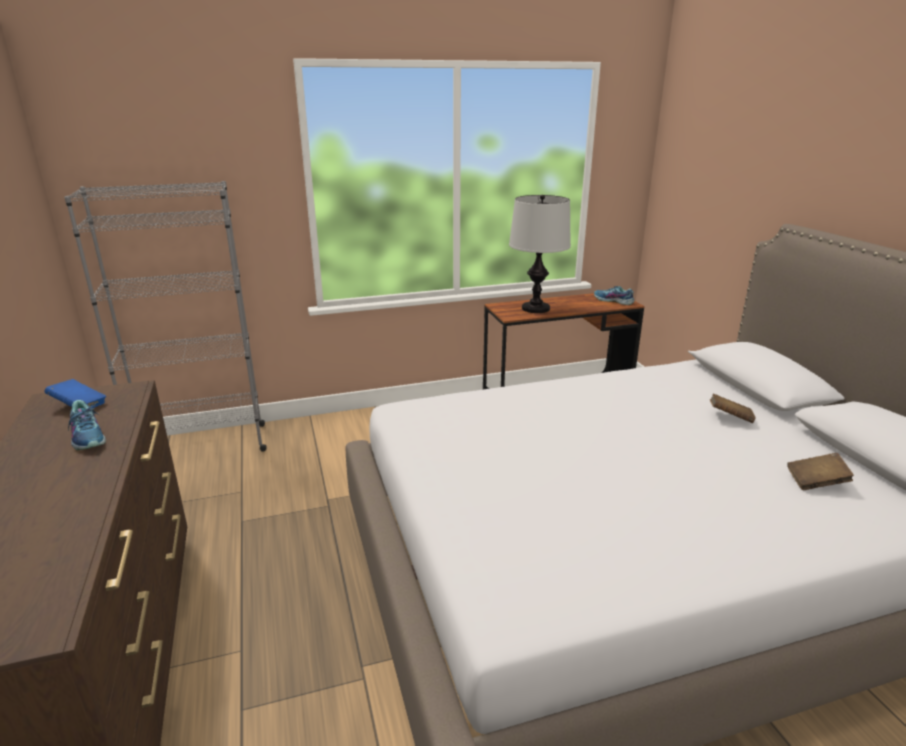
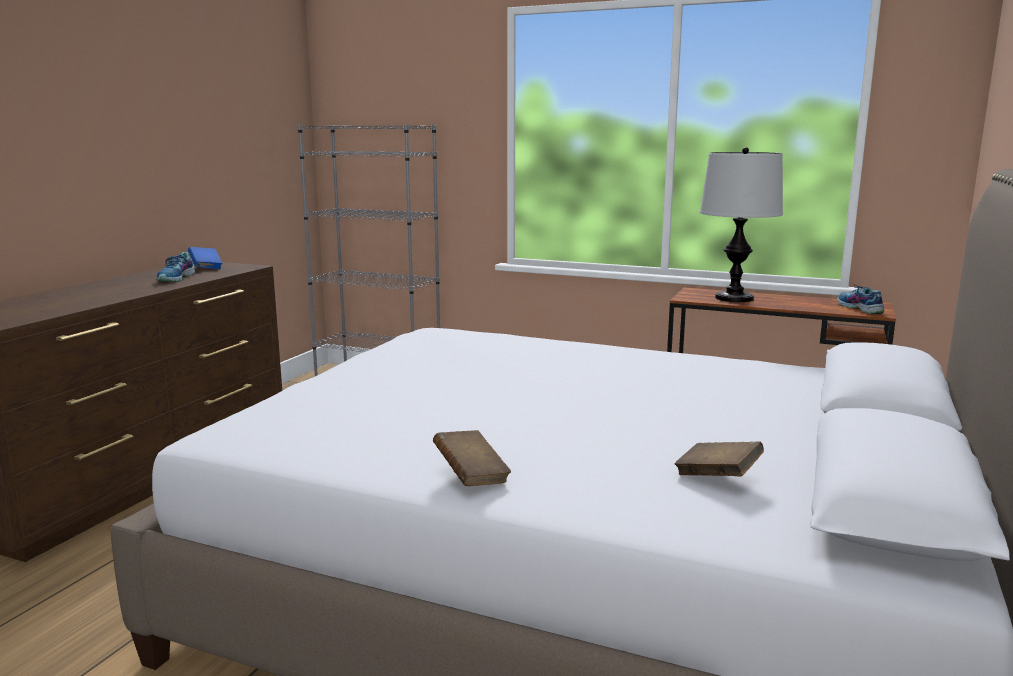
camera: 40 degrees right, 10 degrees down
(729, 418) = (751, 412): brown book -> brown book (471, 476)

